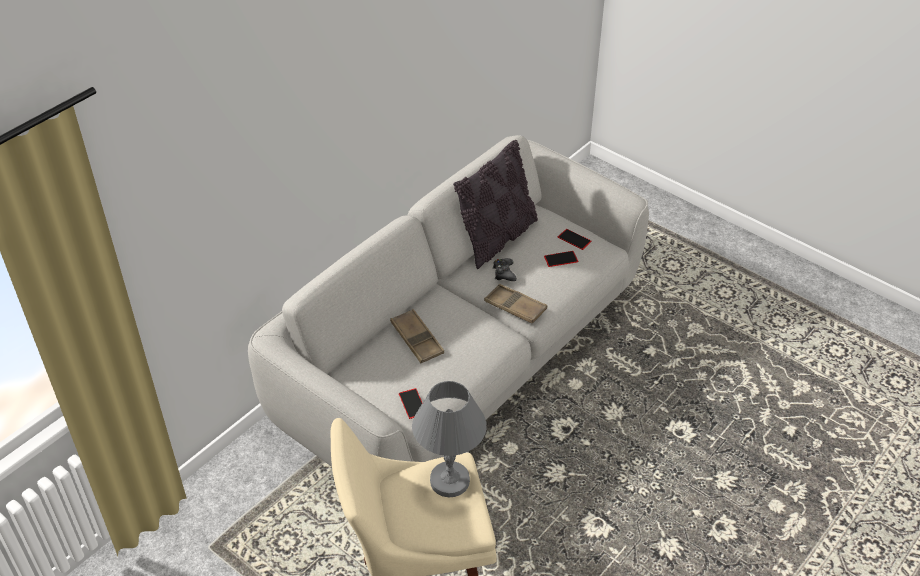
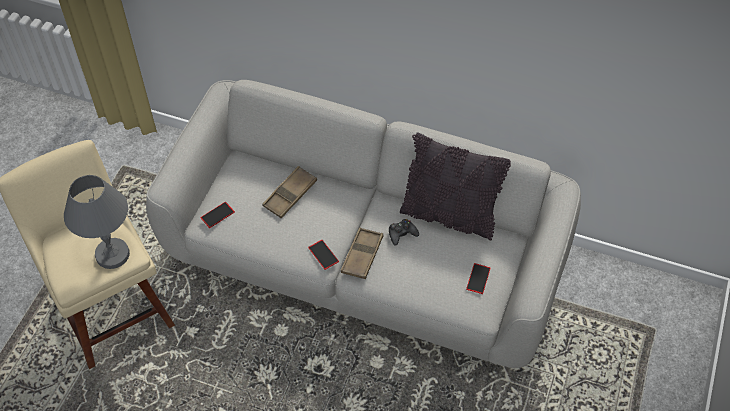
camera: 70 degrees right, 10 degrees up
(561, 259) = (443, 274): phone -> phone (323, 254)

